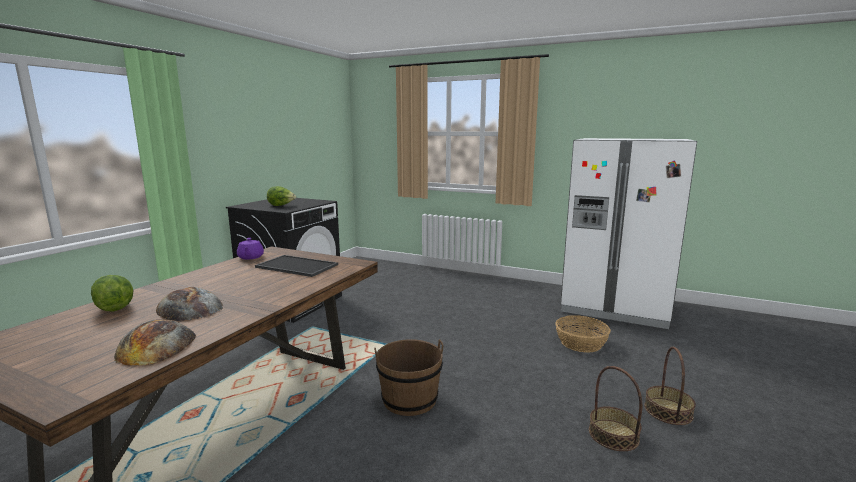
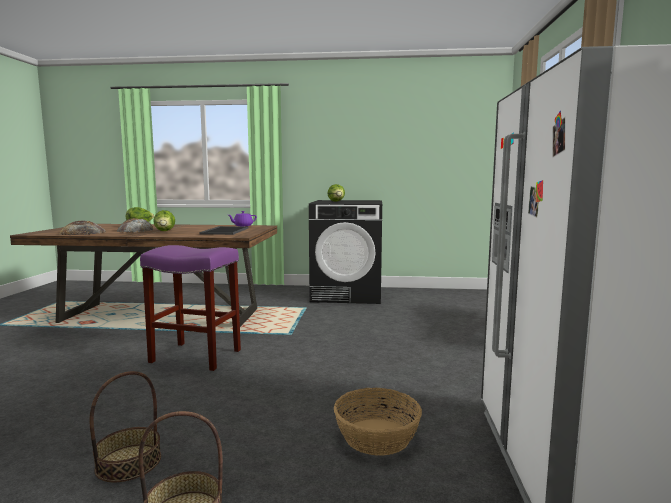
camera: 70 degrees right, 5 degrees down
(247, 292) = (165, 231): none -> lettuce
(409, 399) = (194, 356): brown bucket -> purple stool

